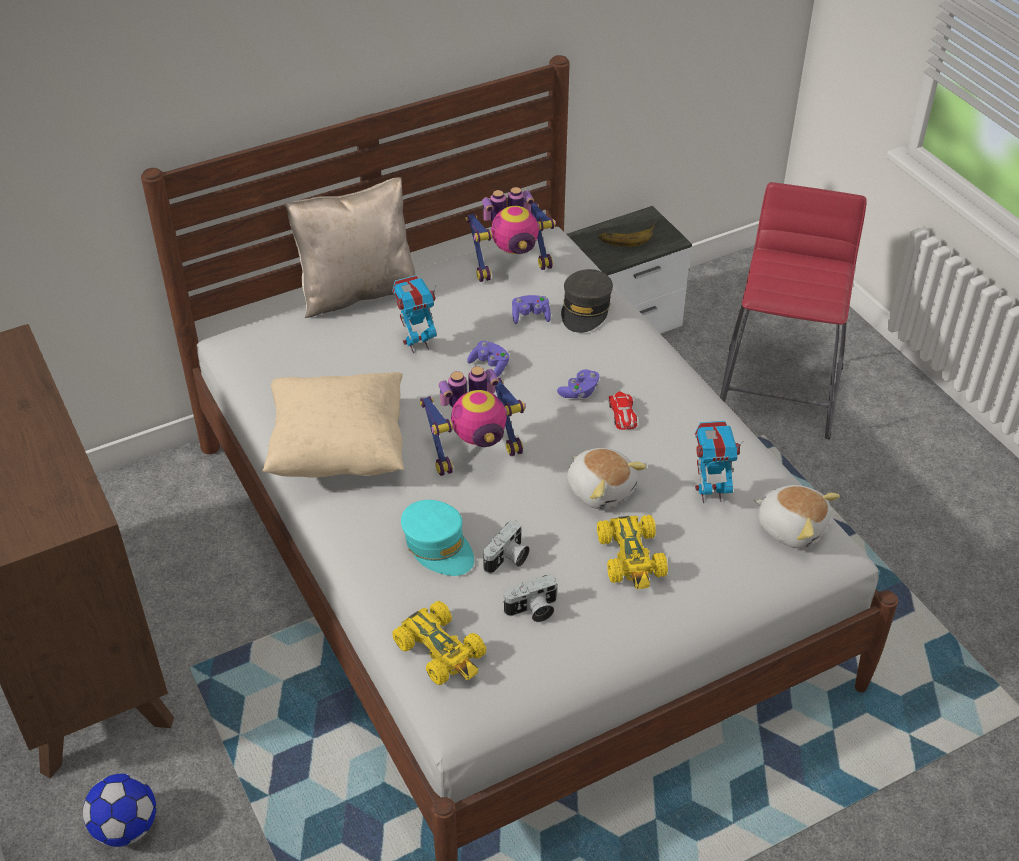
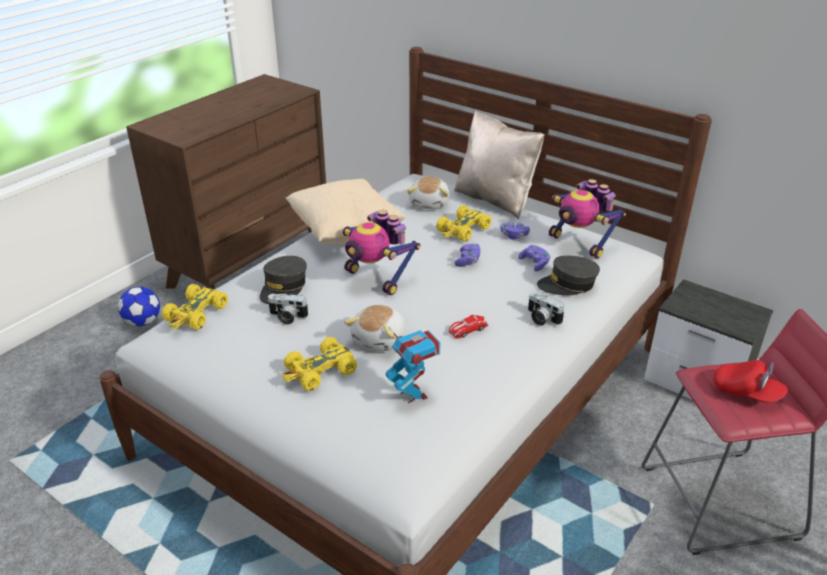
camera: 65 degrees right, 10 degrees down
(417, 344) = (463, 230): toy robot -> yellow toy car
(438, 546) = (283, 287): turquoise cap -> grey cap
(533, 610) = (246, 340): camera -> camera (541, 318)
(579, 392) = (474, 304): purple game controller -> purple game controller (514, 236)
(626, 236) = (718, 307): banana -> none
(791, 527) = (408, 453): plush toy -> plush toy (430, 203)
(800, 278) = (746, 392): none -> red cap

